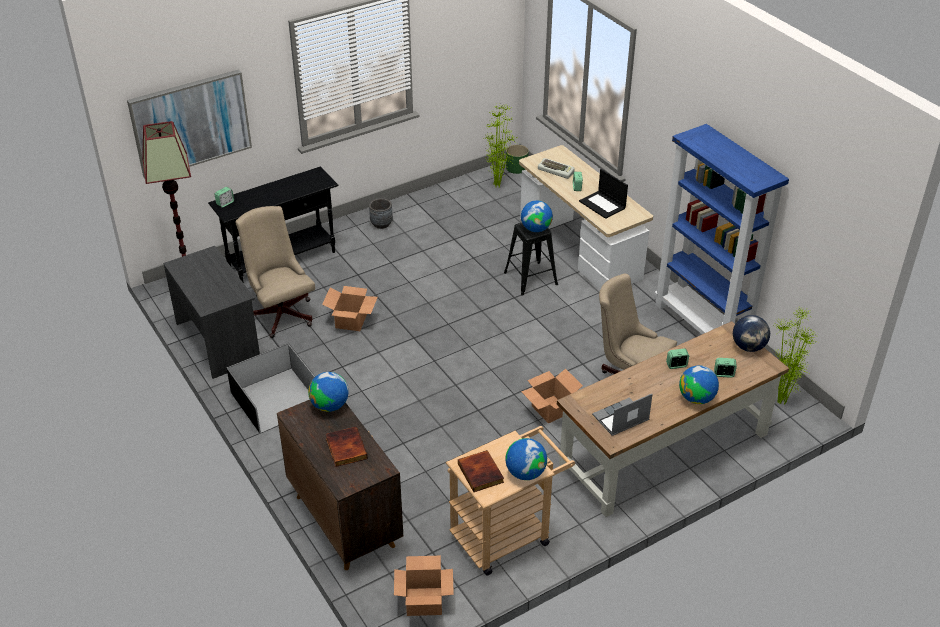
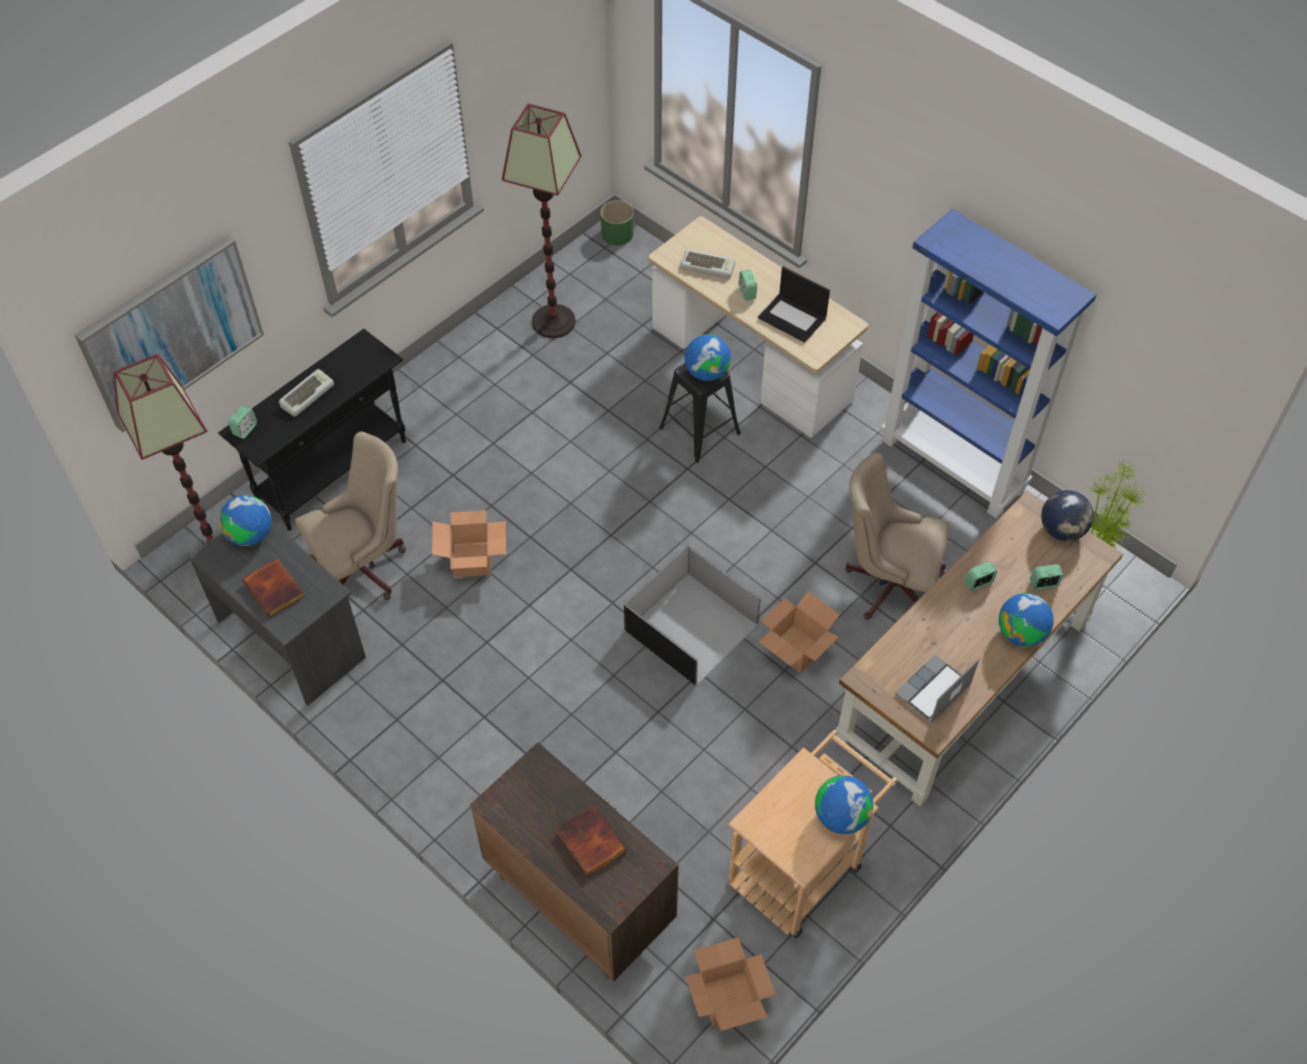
camera: 15 degrees left, 15 degrees up
(270, 192) = (307, 395): none -> keyboard
(275, 400) = (411, 721): black storage box -> black storage box (690, 628)
(281, 312) = (364, 567): beige office chair -> beige office chair turned 105 degrees clockwise
(330, 406) = (541, 773): globe -> globe (251, 535)
(381, 224) = (456, 376): grey planter -> none
(455, 206) = (553, 322): none -> floor lamp
(481, 473) = (783, 831): book -> book (275, 589)
(498, 185) = (601, 272): potted plant -> none

